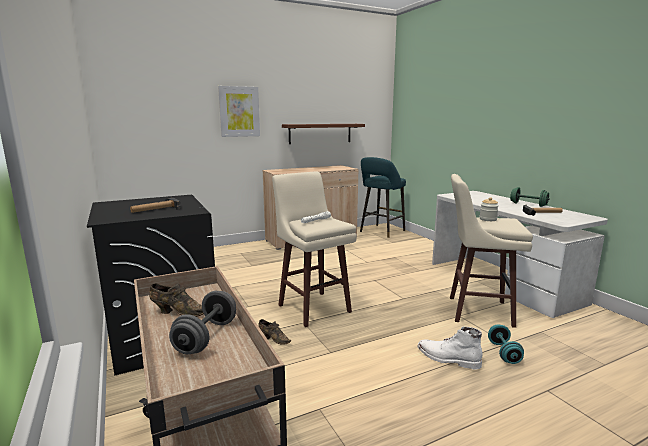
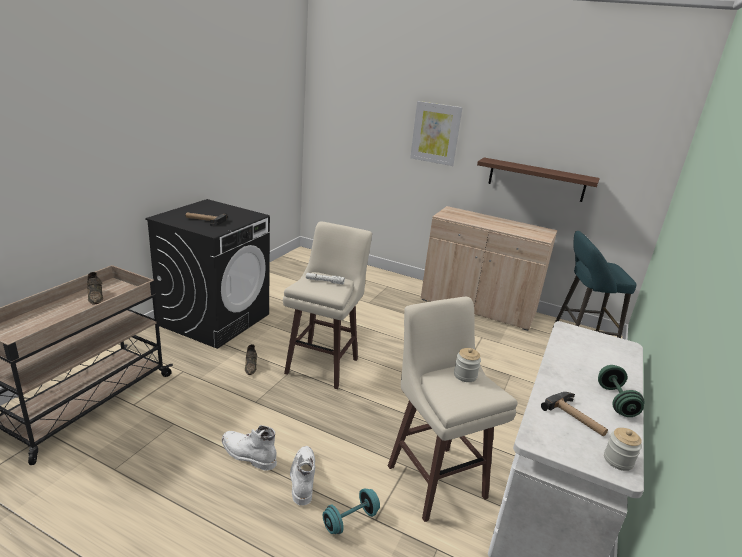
camera: 50 degrees right, 10 degrees up
(206, 337) = (65, 316): grey dumbbell -> none
(401, 376) = (247, 454): none -> white boot
(582, 215) = (618, 460): none -> jar

